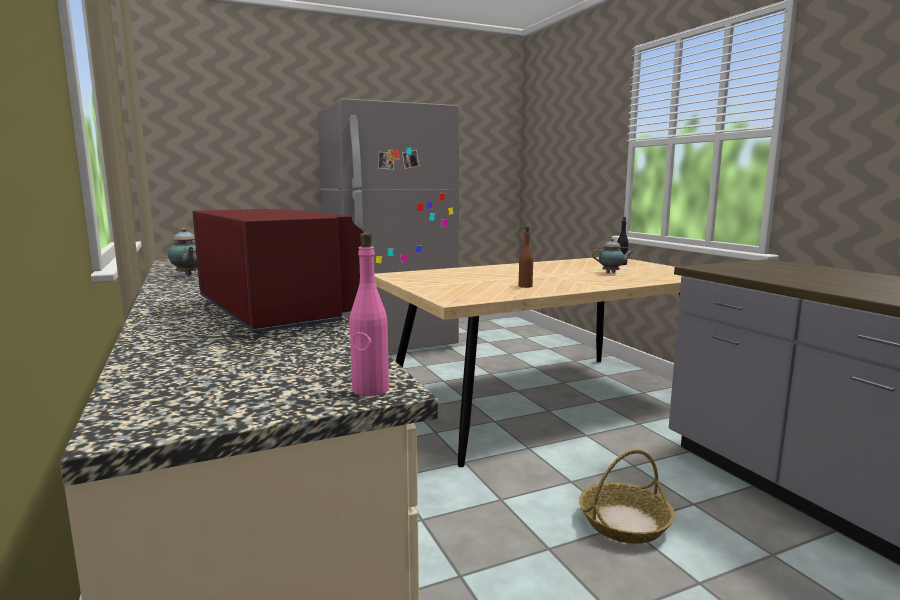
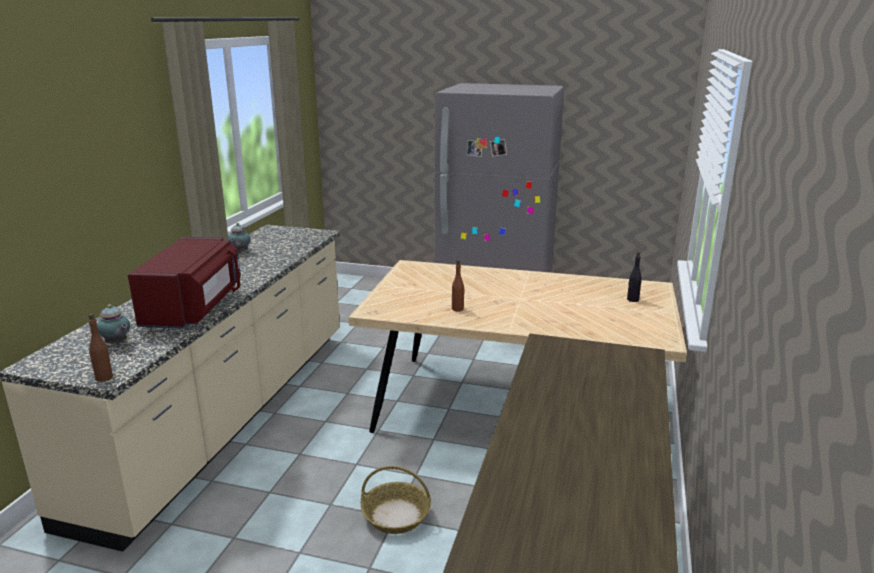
camera: 40 degrees right, 10 degrees up
(370, 390) = (104, 378): pink bottle -> brown bottle
(612, 273) = (581, 311): teapot -> teapot (117, 343)

